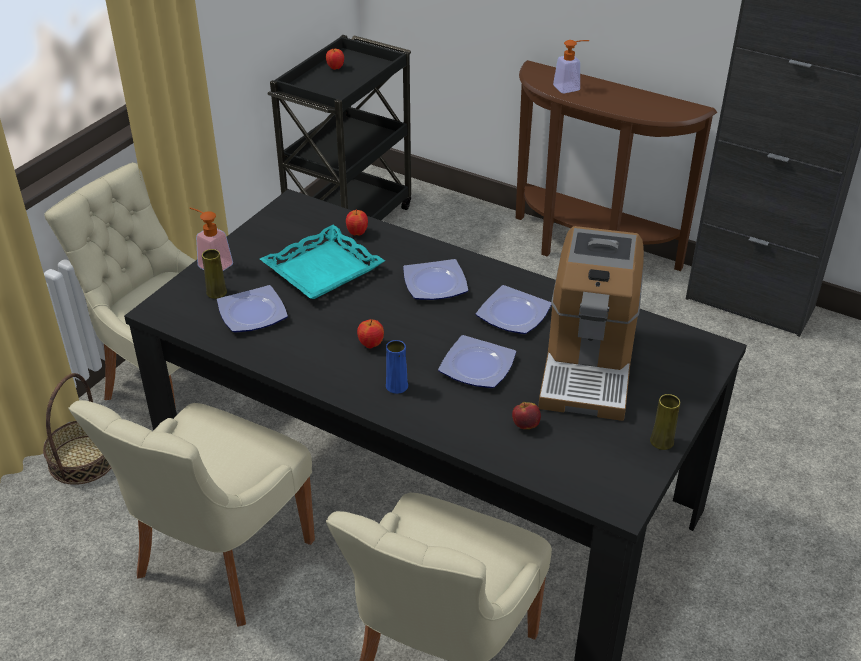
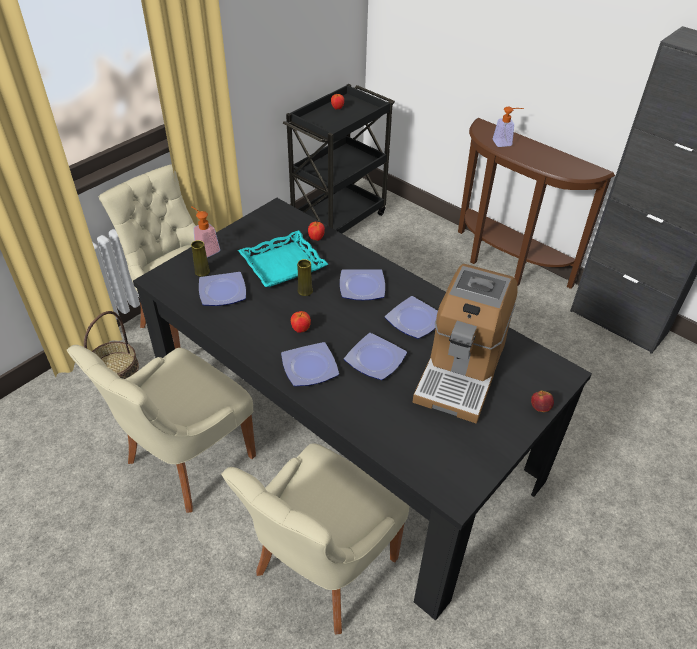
camera: 10 degrees right, 5 degrees up
(396, 386) = (310, 366): blue vase -> plate
(525, 425) = (399, 415): apple -> apple (540, 408)
(662, 441) = (502, 446): yellow vase -> yellow vase (305, 291)

